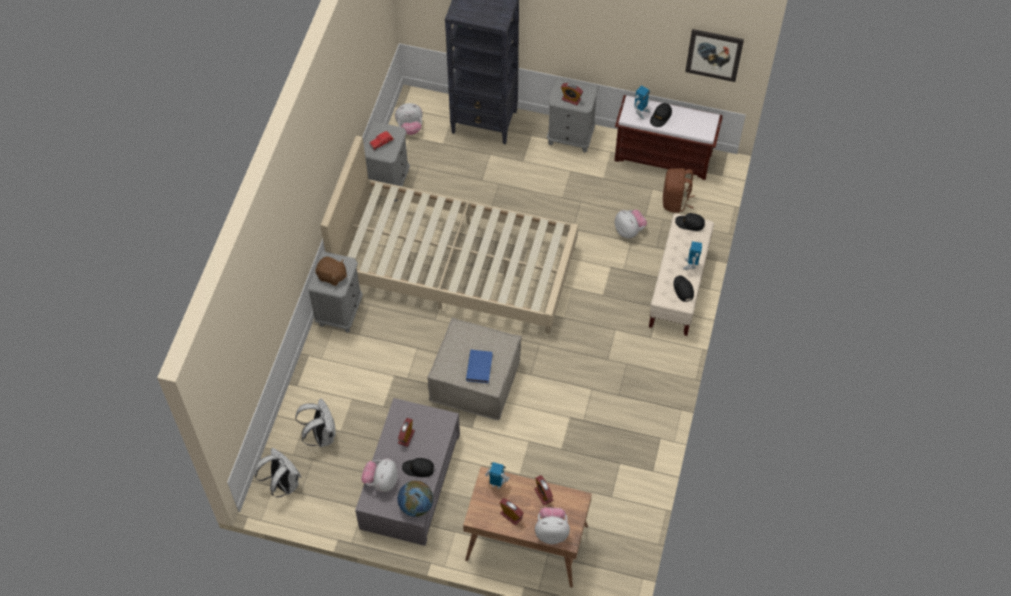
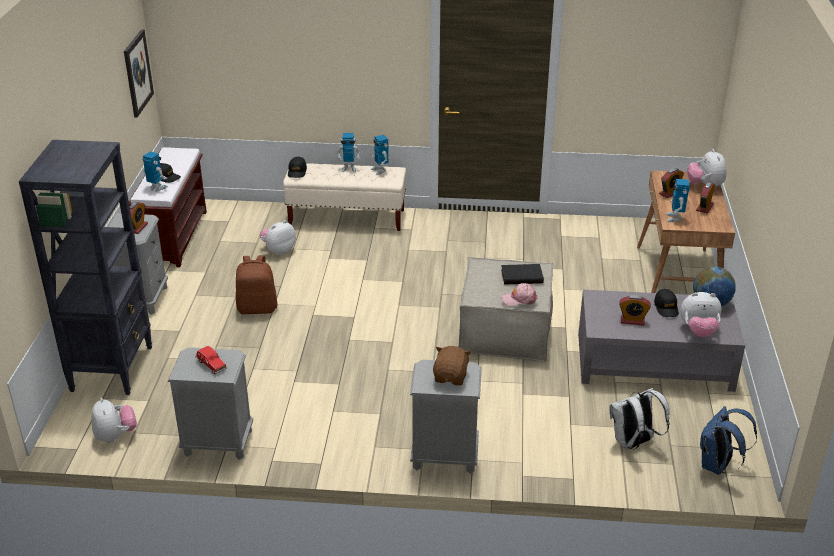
camera: 100 degrees left, 25 degrees down
(283, 483) = (717, 466): white backpack -> blue backpack
(448, 358) = (519, 299): none -> pink cap
(454, 266) = (349, 366): beige bed -> none
(480, 368) = (522, 276): blue book -> black book
(675, 201) = (236, 226): brown backpack -> brown backpack (257, 308)
(683, 289) = (380, 170): black cap -> toy robot

